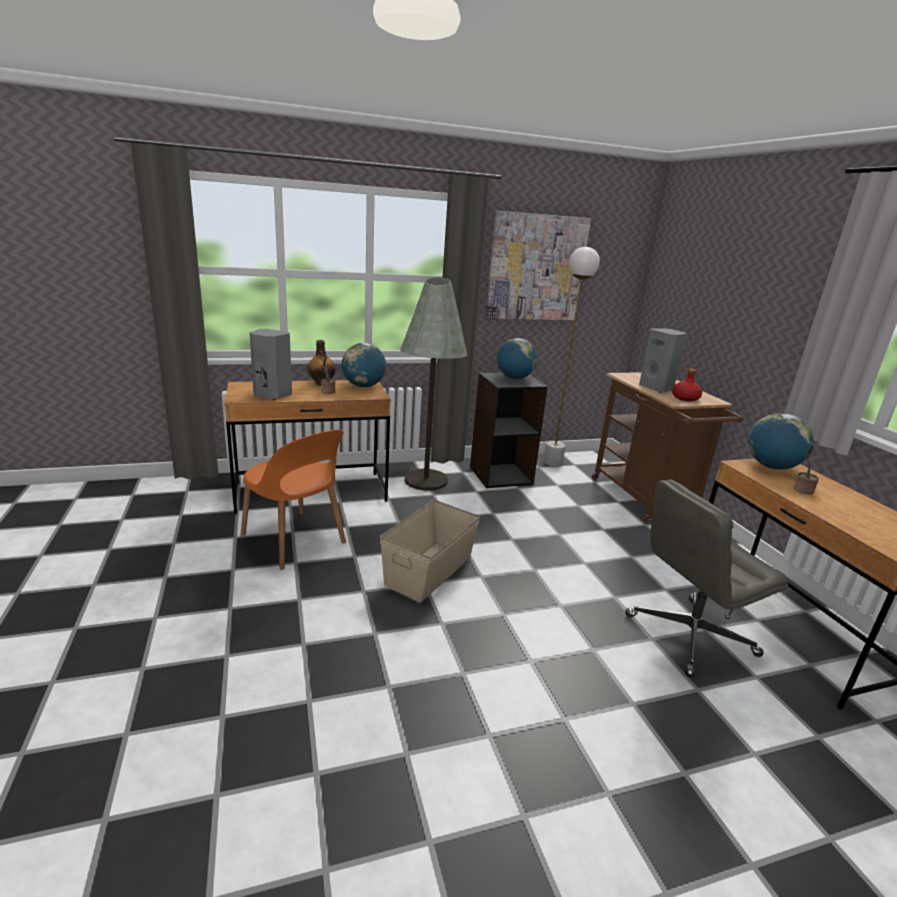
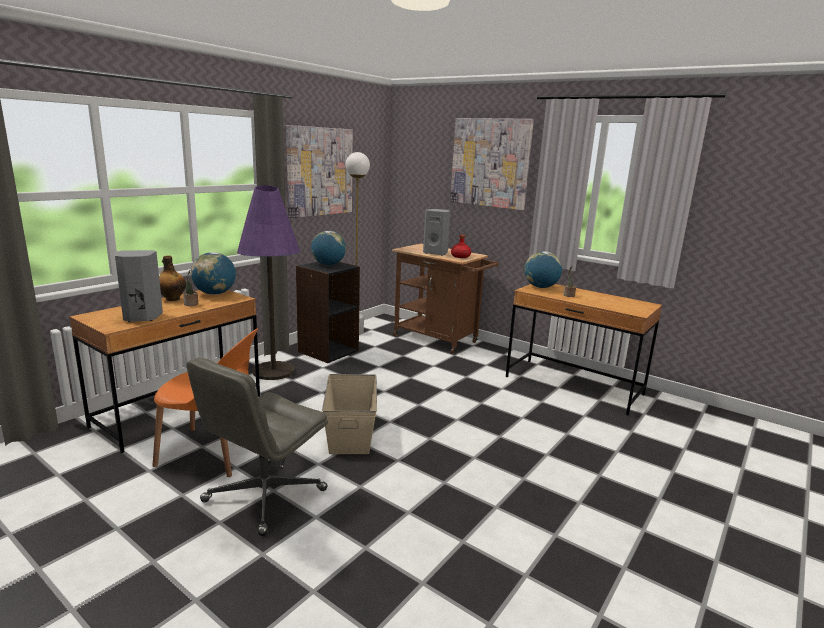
camera: 35 degrees left, 5 degrees down
(426, 480) = (273, 371): grey floor lamp -> purple floor lamp
(689, 636) = (537, 408): grey office chair -> grey office chair (264, 496)
(764, 272) = (490, 163): none -> picture

